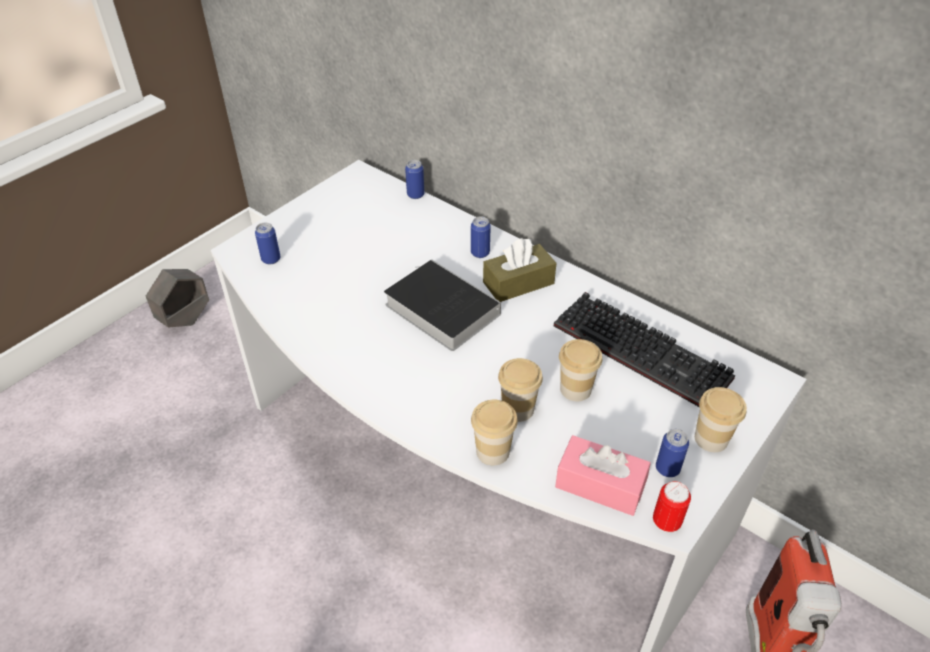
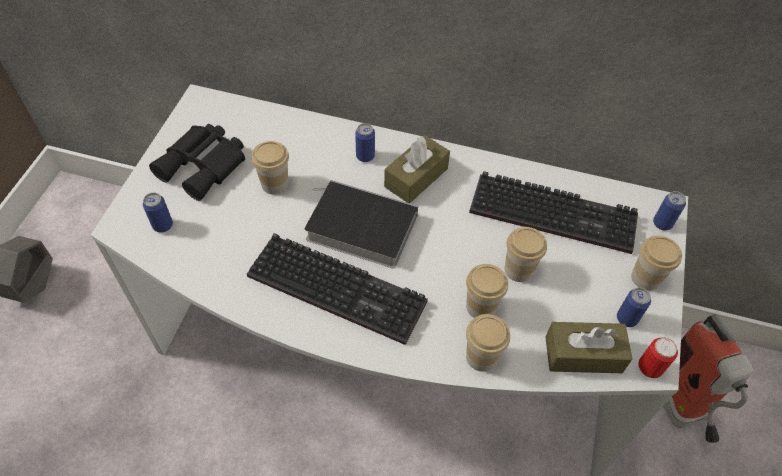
camera: 25 degrees left, 10 degrees up
(333, 224) = (205, 166): none -> black binoculars
(384, 253) = (274, 184): none -> cup
(393, 352) = (341, 287): none -> keyboard
(415, 195) = (270, 109): can -> can (662, 223)
(600, 485) = (583, 354): pink tissue box -> brown tissue box

